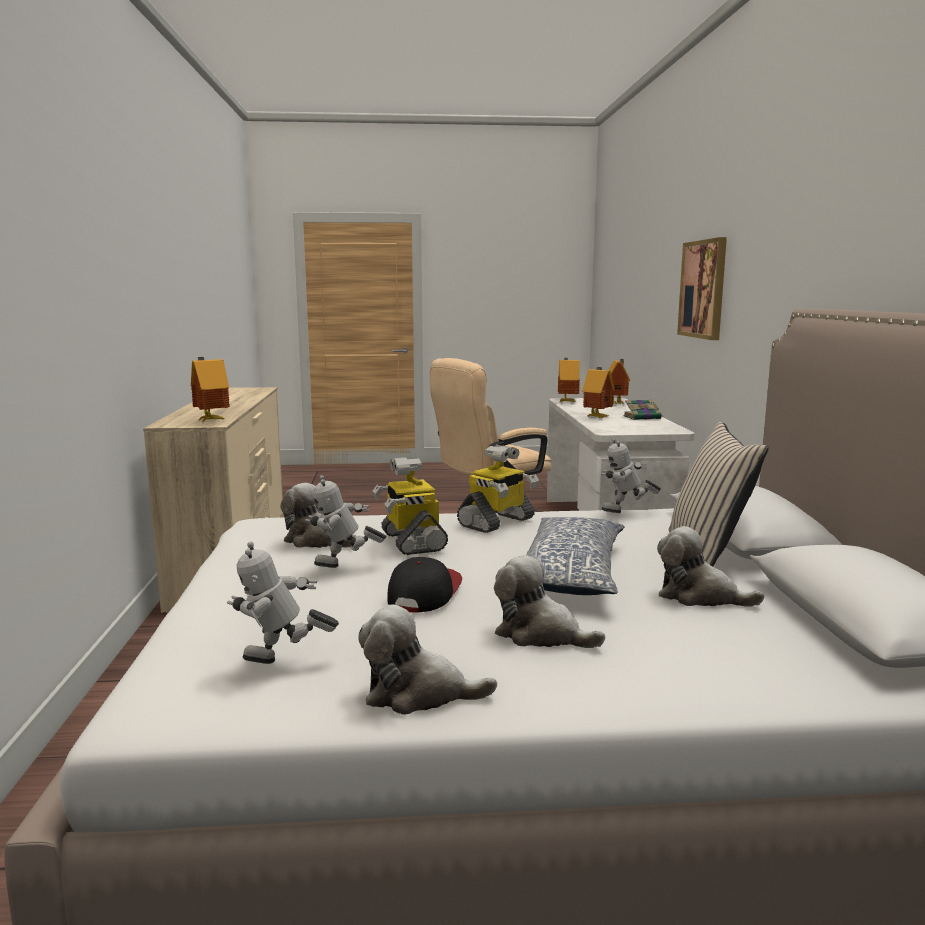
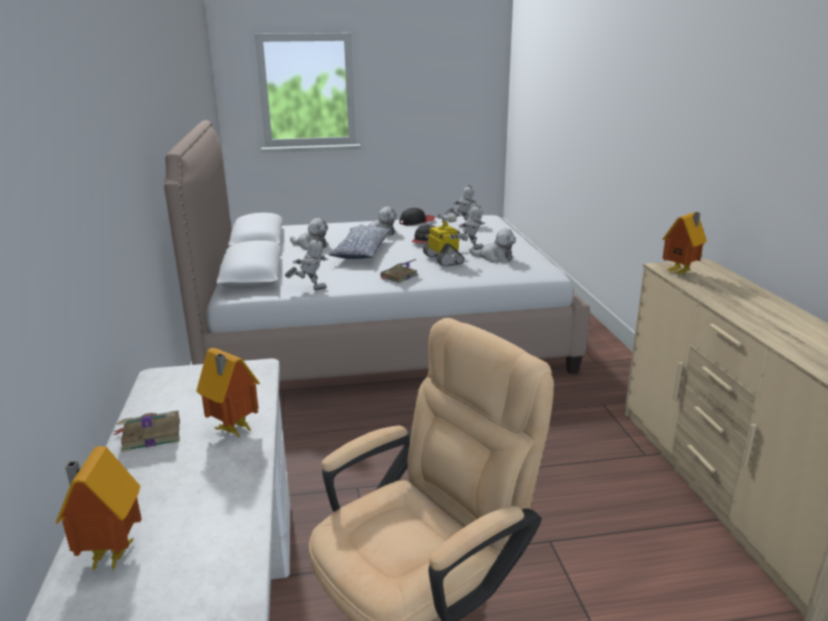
camera: 175 degrees right, 10 degrees up
(418, 694) = (417, 221): plush toy -> cap
(497, 522) = (398, 276): toy robot -> book
(567, 402) = (230, 570): toy house -> none
(703, 289) = (75, 192): picture -> none
(708, 553) = (286, 263): beige pillow -> none

